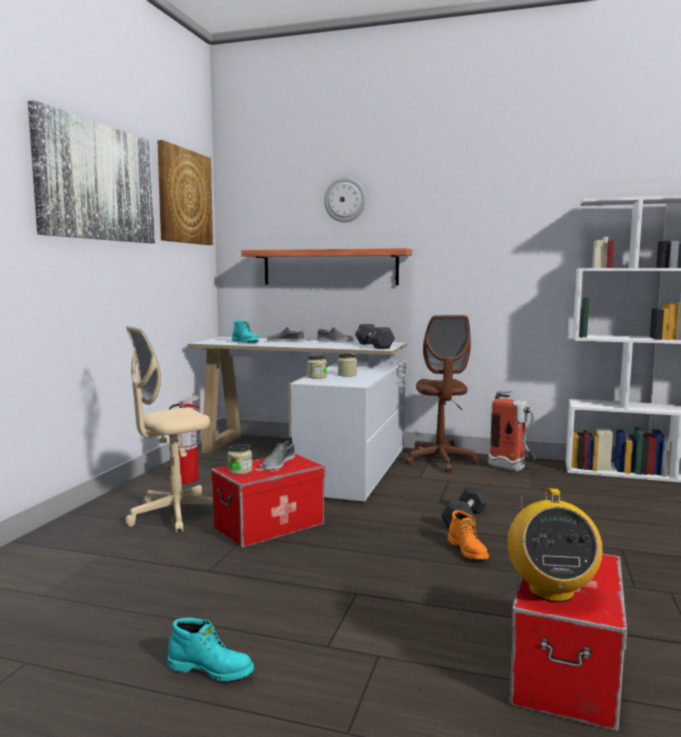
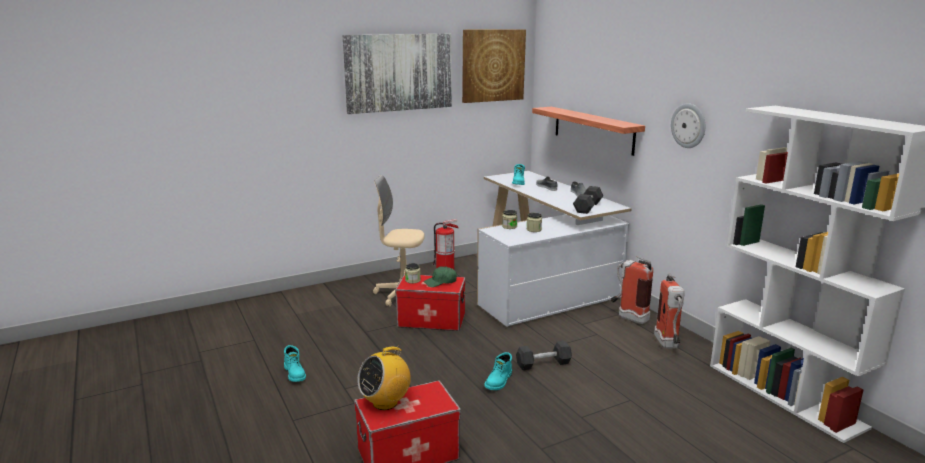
camera: 45 degrees right, 10 degrees up
(278, 463) = (440, 282): grey shoe -> green cap
(345, 200) = (606, 73): wall clock -> wall clock (688, 125)
(440, 461) = (628, 317): brown office chair -> fire extinguisher
(468, 550) = (499, 381): orange boot -> turquoise boot

